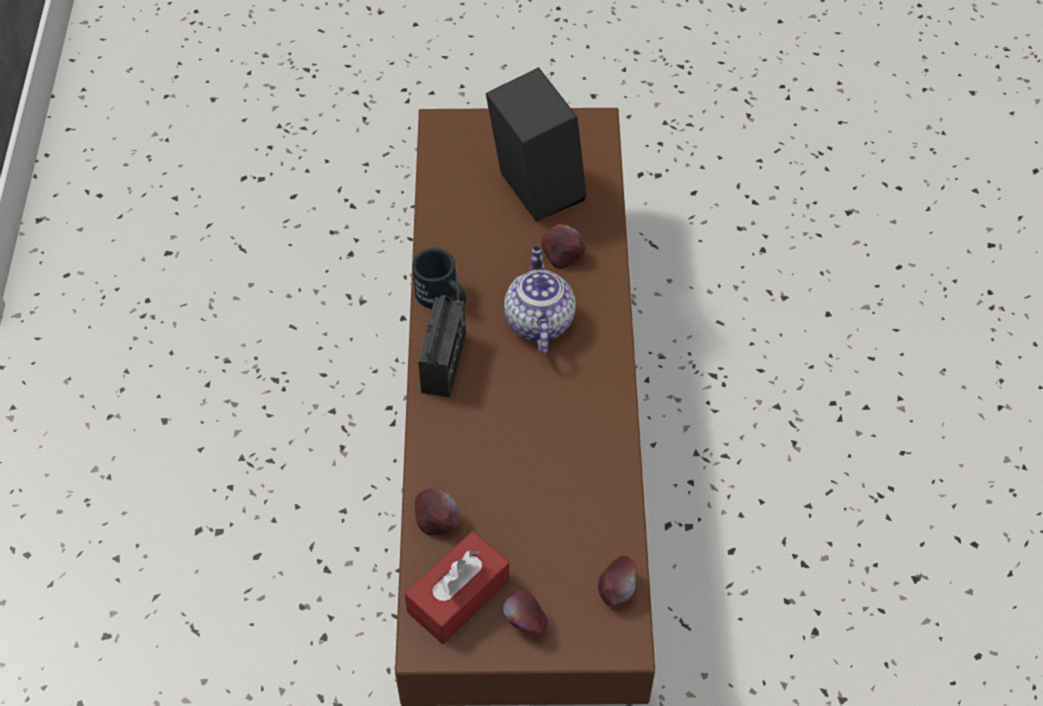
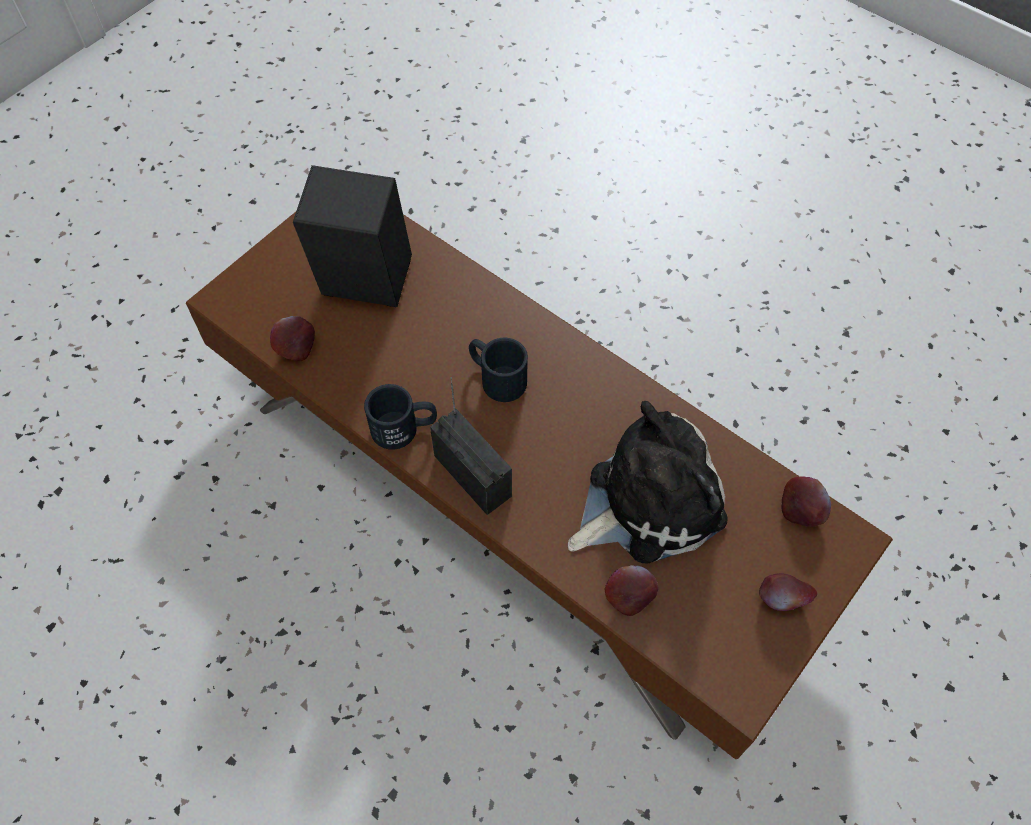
camera: 50 degrees left, 5 degrees up
(458, 596) = (716, 633): red tissue box -> none
(526, 483) = (647, 501): none -> plush toy
(538, 321) = (496, 377): teapot -> black mug
(563, 256) = (450, 314): apple -> apple (297, 348)

